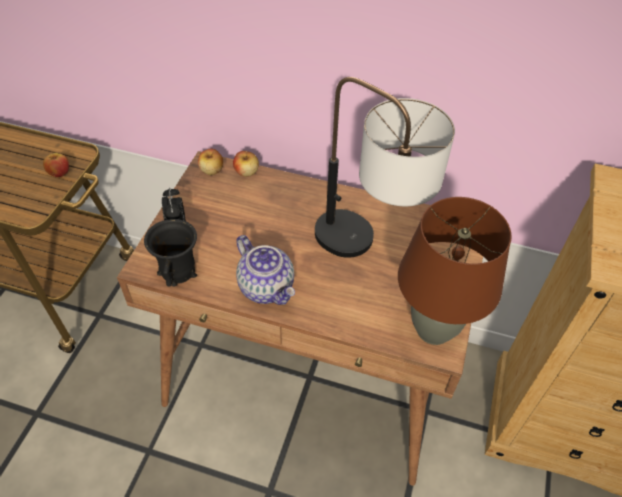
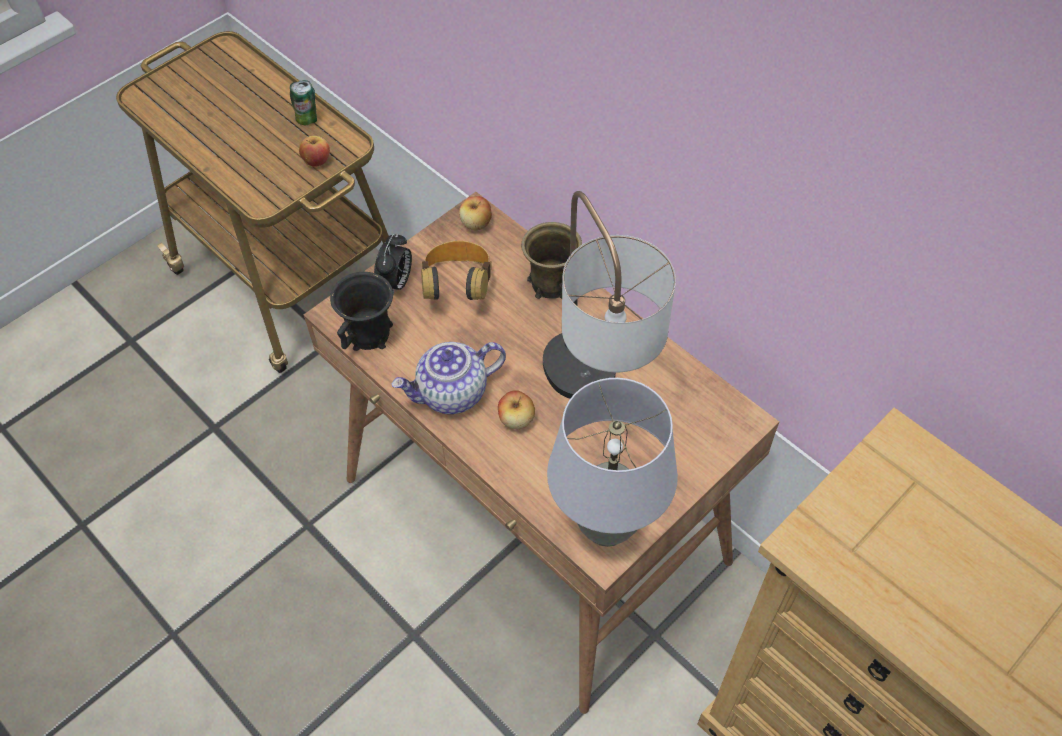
camera: 30 degrees right, 5 degrees up
(36, 148) = (308, 119): none -> can
(225, 215) = (458, 286): none -> headphones
(246, 172) = (515, 241): apple -> apple (516, 419)
(267, 287) = (452, 394): teapot -> teapot turned 75 degrees clockwise
(289, 189) = (552, 283): none -> brown mug
(433, 330) = (606, 526): brown table lamp -> grey table lamp

